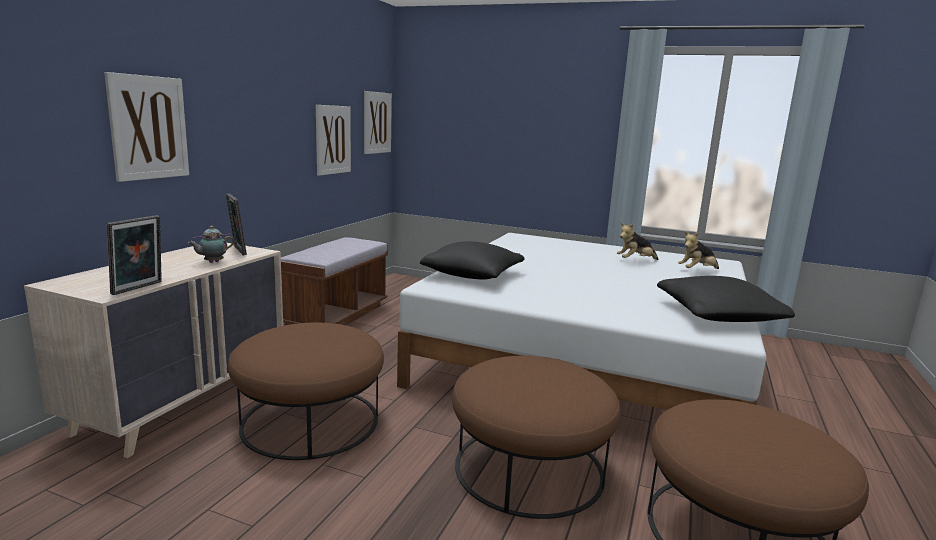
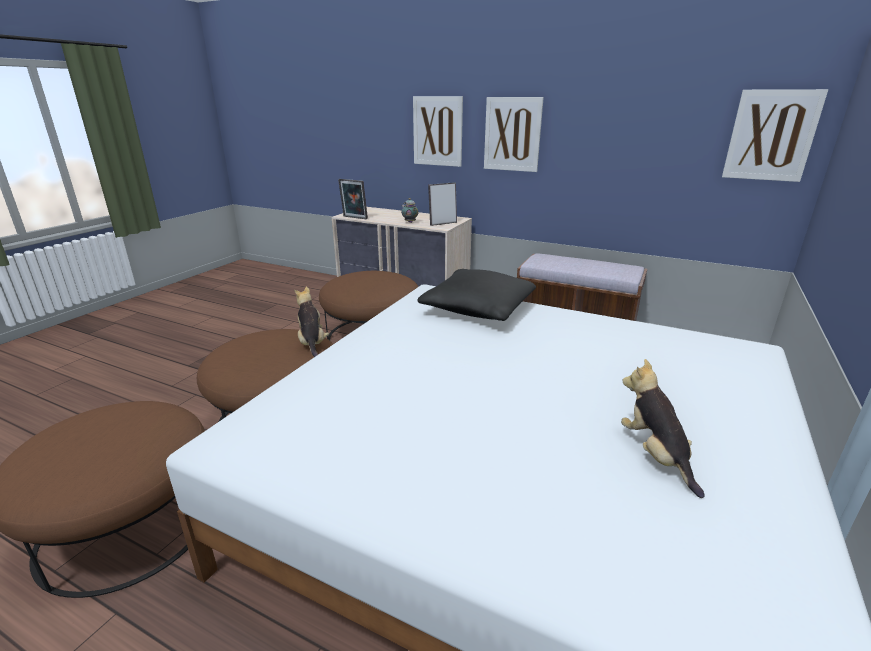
camera: 95 degrees right, 10 degrees up
(333, 139) = (651, 153): picture -> picture (512, 134)
(697, 270) = (622, 543): plush toy -> plush toy (312, 343)
(718, 315) = (306, 461): black pillow -> none

